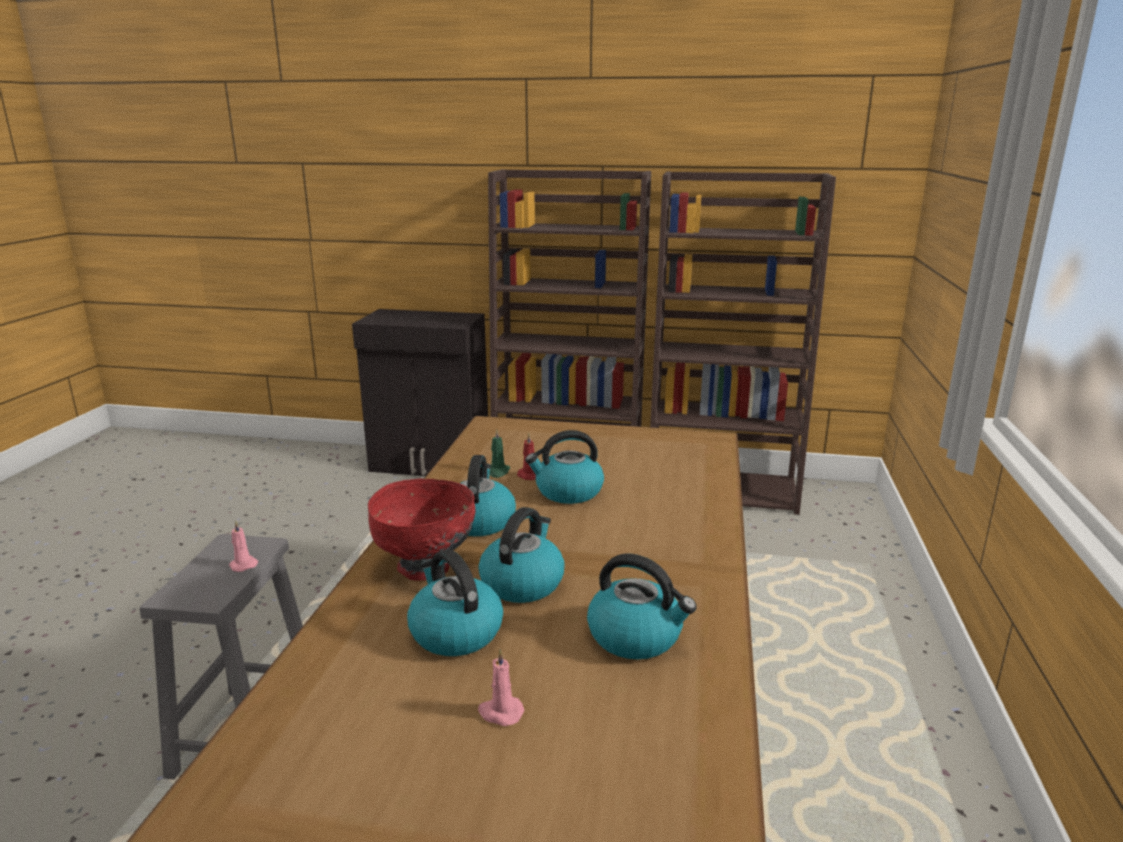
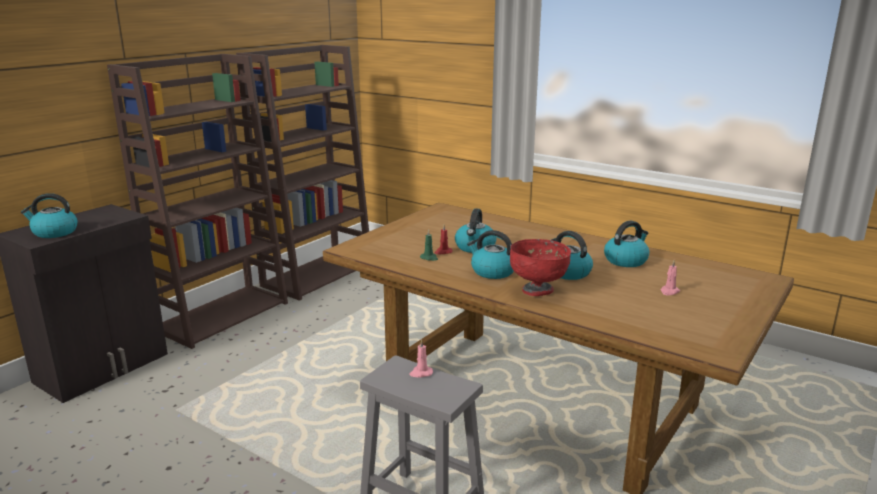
camera: 65 degrees left, 0 degrees up
(454, 632) = (604, 292): kettle -> kettle (54, 232)

